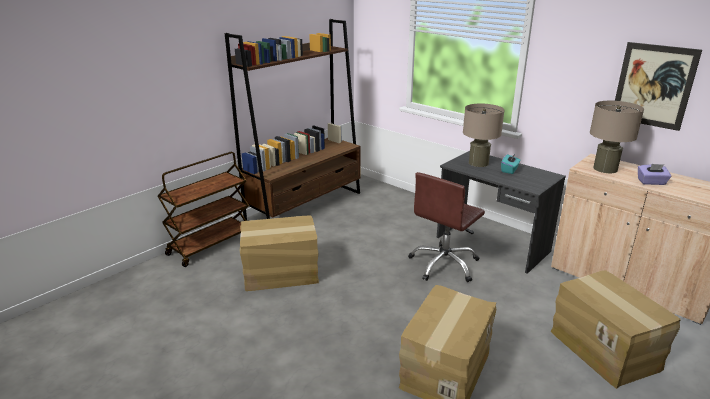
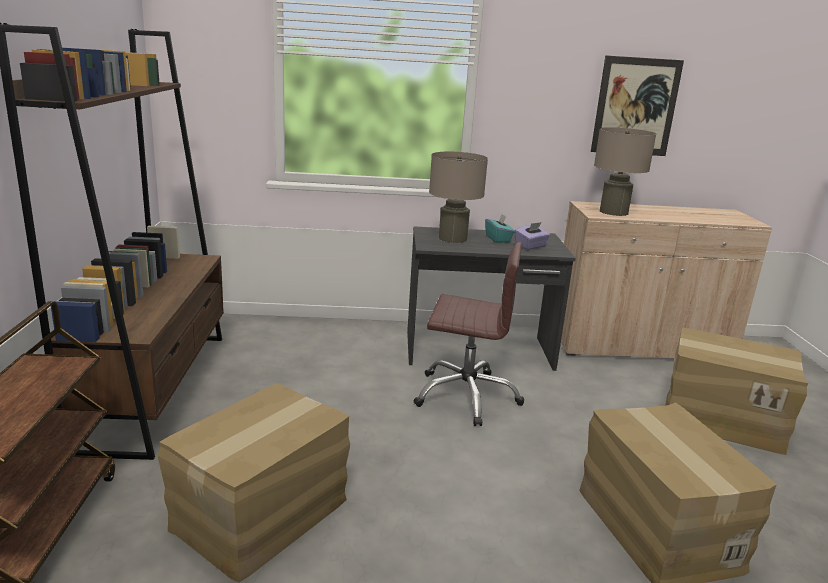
camera: 45 degrees left, 5 degrees down
(444, 264) = (466, 395): brown office chair -> brown office chair turned 75 degrees counterclockwise
(651, 182) = (670, 216): purple tissue box -> purple tissue box (530, 246)

